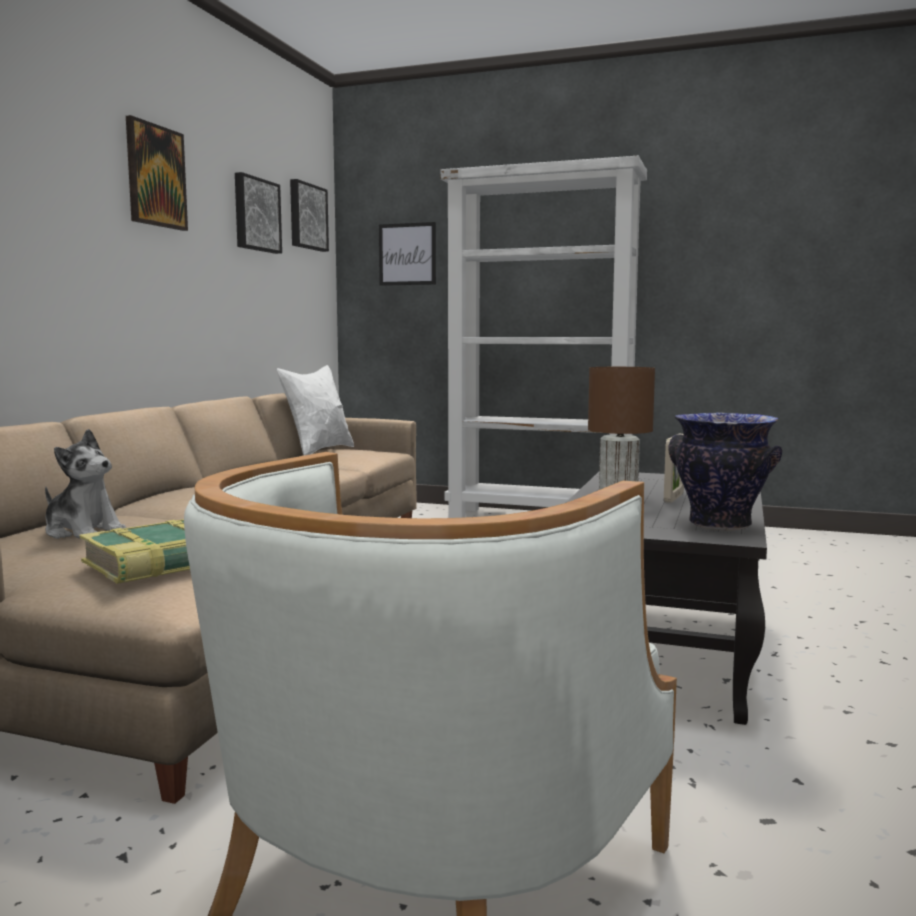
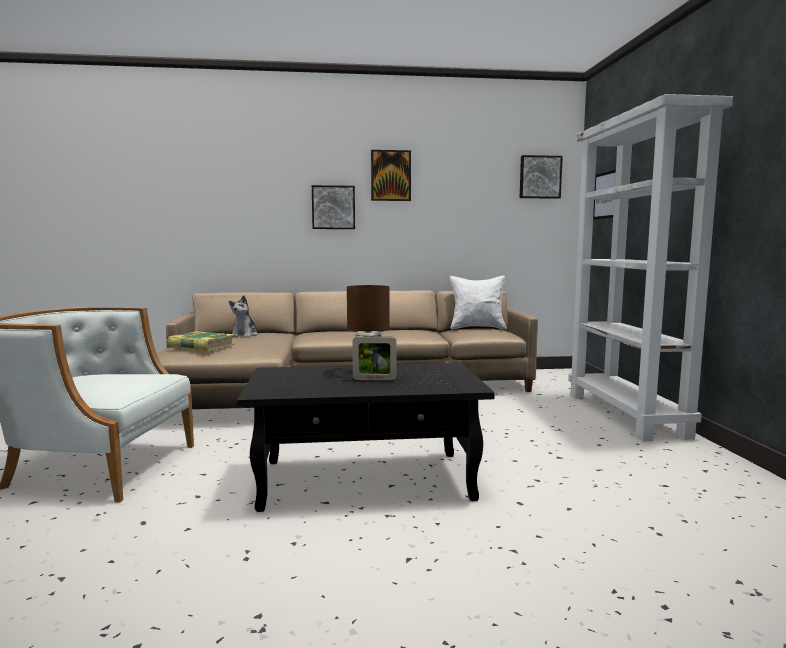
camera: 65 degrees right, 0 degrees up
(255, 215) = (479, 183): picture -> picture (333, 207)
(719, 525) = (293, 390): vase -> none

